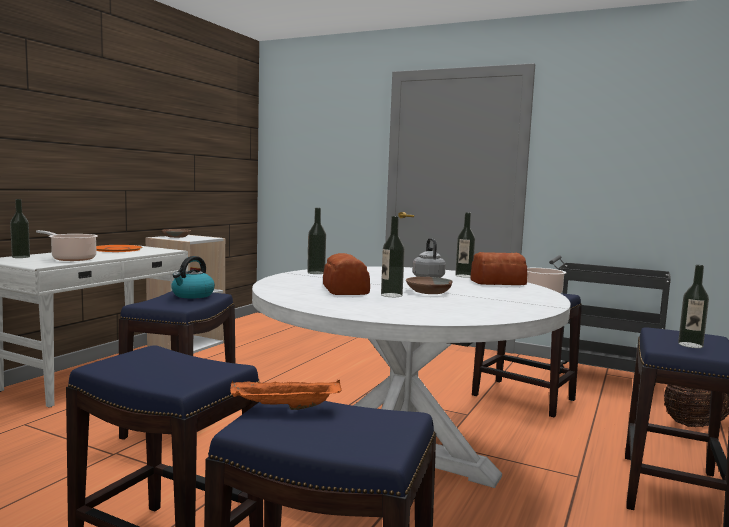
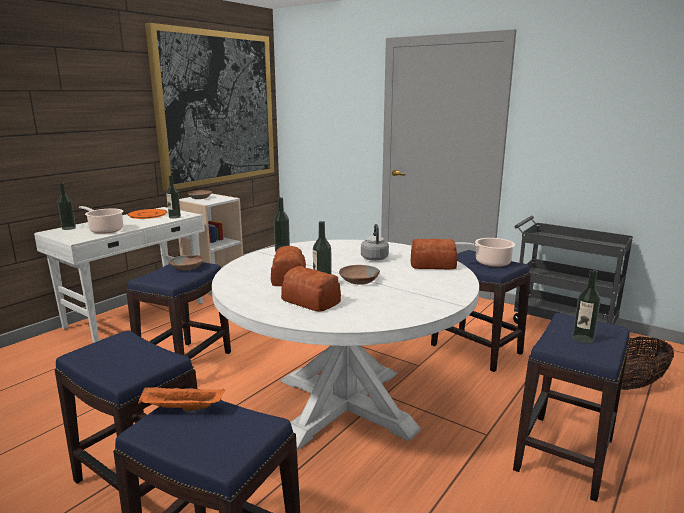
camera: 10 degrees right, 10 degrees up
(192, 295) = (187, 267): kettle -> brown bowl
(197, 138) = (216, 108): none -> picture
(390, 304) = (310, 300): none -> bread
(464, 276) = (409, 254): bottle -> bottle (174, 217)

